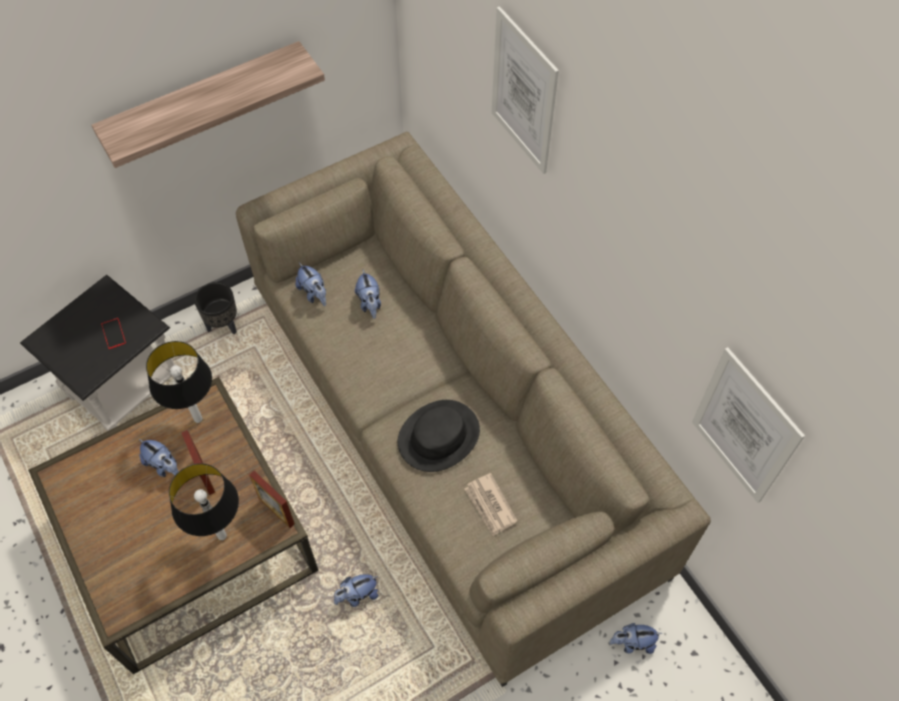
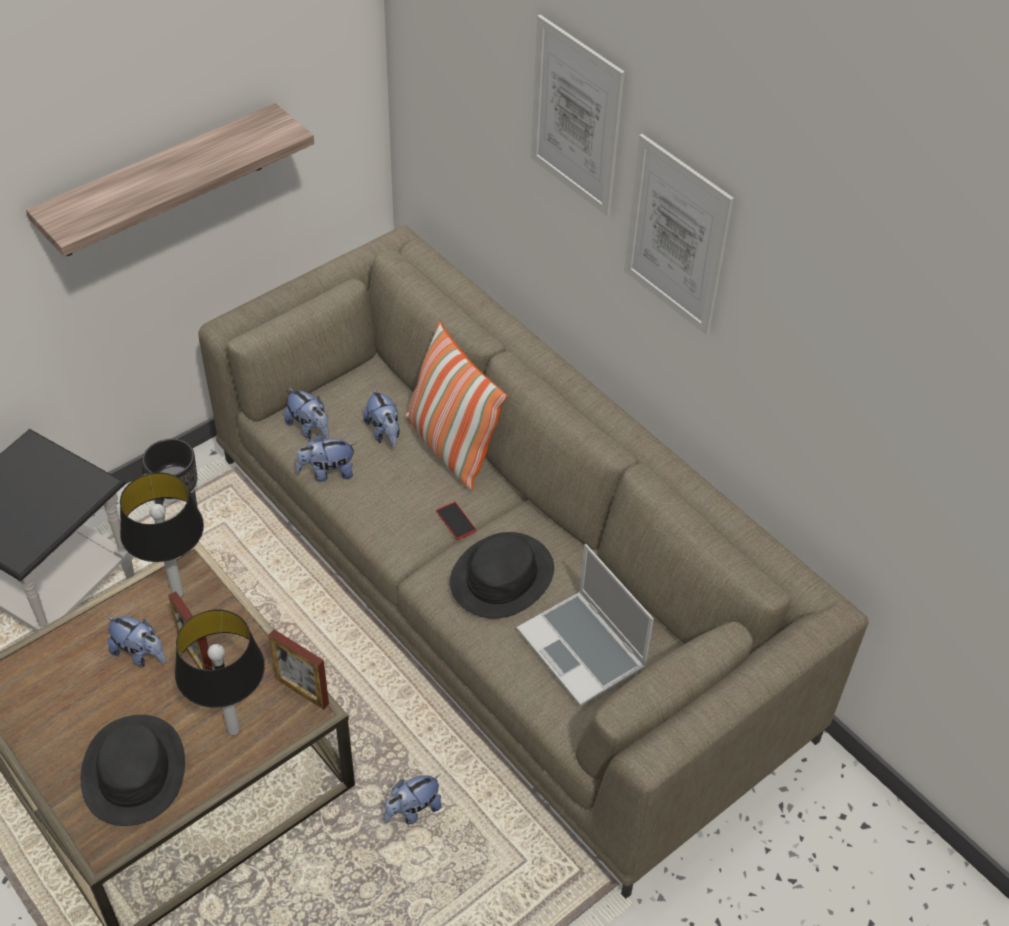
camera: 10 degrees left, 10 degrees down
(113, 333) = (50, 496): phone -> phone (456, 520)
(145, 560) = (133, 771): none -> black hat
(418, 321) = (450, 447): none -> pillow
(490, 506) = (583, 650): newspaper -> laptop
(632, 643) = (784, 823): plush toy -> plush toy (327, 472)
(744, 427) = (903, 465): picture -> picture (676, 236)

